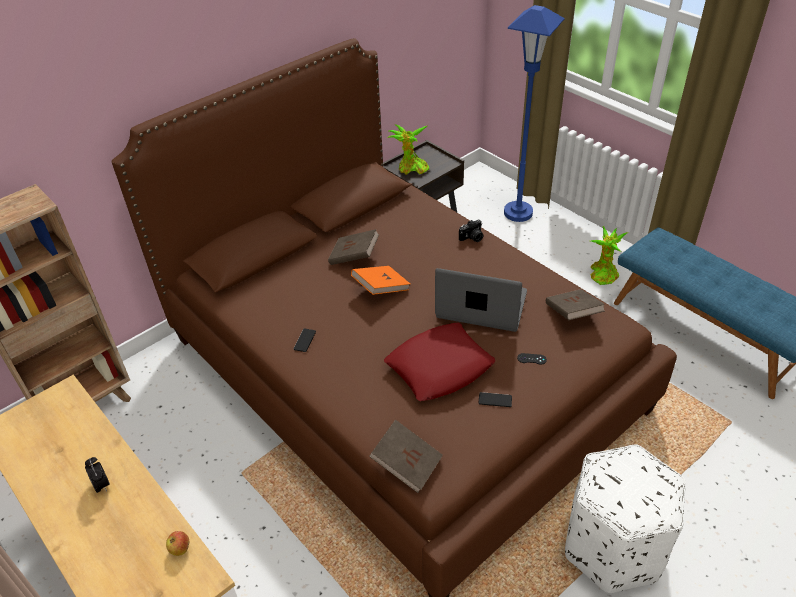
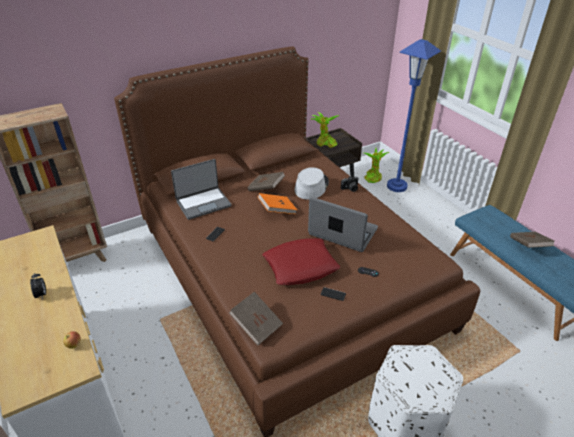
camera: 10 degrees right, 5 degrees down
(271, 295) = (203, 203): none -> laptop
(417, 243) = (311, 186): none -> grey hat
(572, 314) = (406, 247): brown book -> brown book (528, 246)
(603, 273) = (447, 234): potted plant -> potted plant (373, 177)

